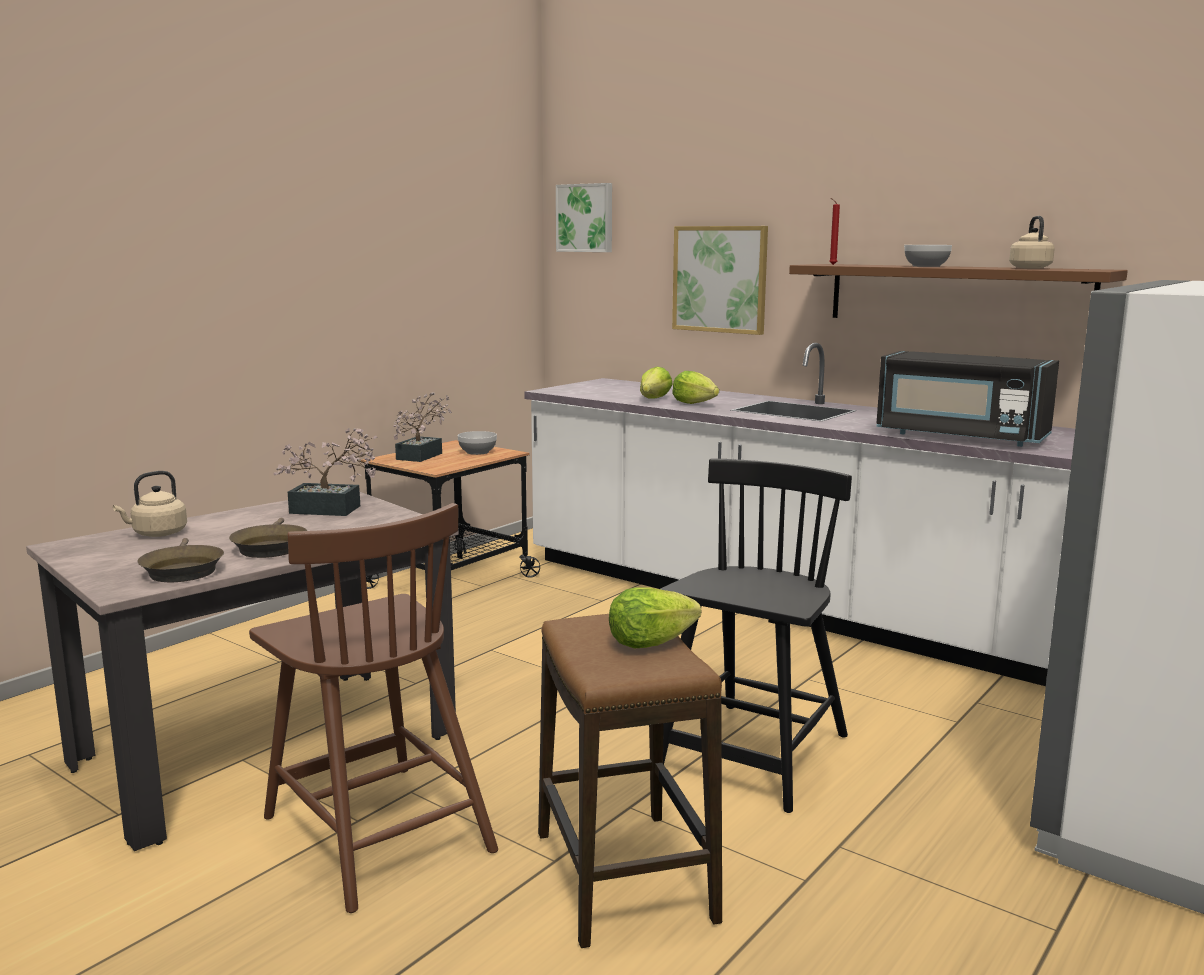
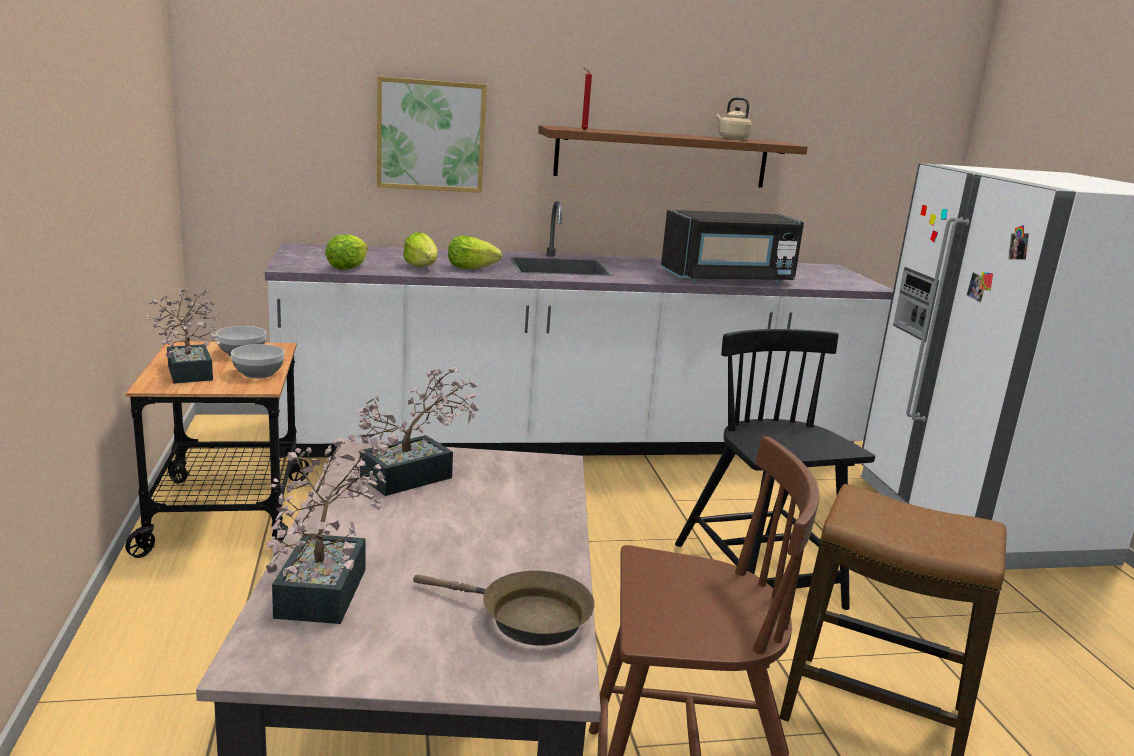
camera: 50 degrees left, 5 degrees up
(157, 534) = (327, 585): beige kettle -> potted plant
(270, 547) = (510, 547): brown frying pan -> none
(586, 218) = (243, 55): picture -> none
(649, 643) = (914, 514): lettuce -> lettuce (347, 268)
(926, 266) = (659, 134): bowl -> bowl (259, 374)

